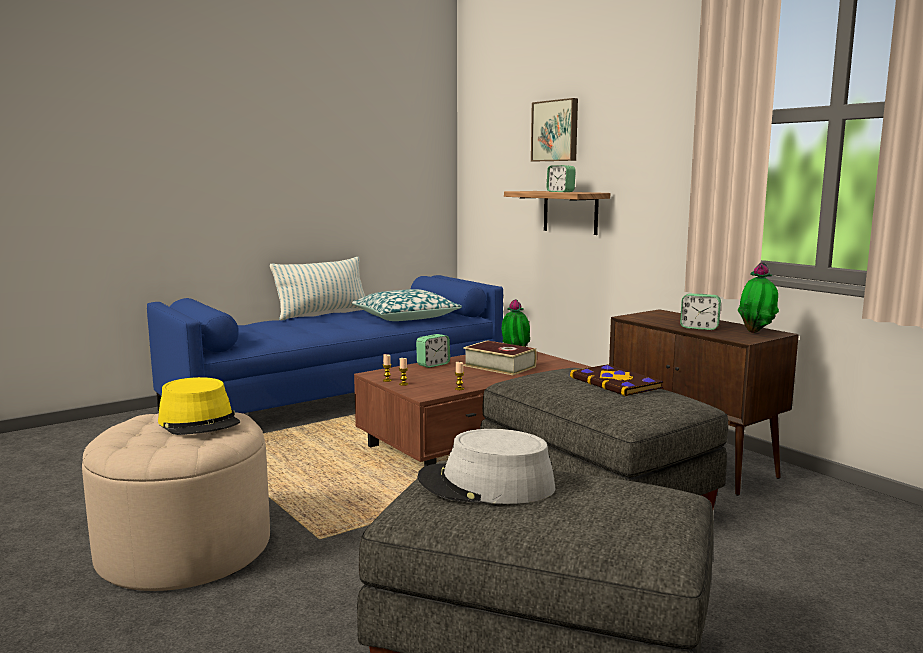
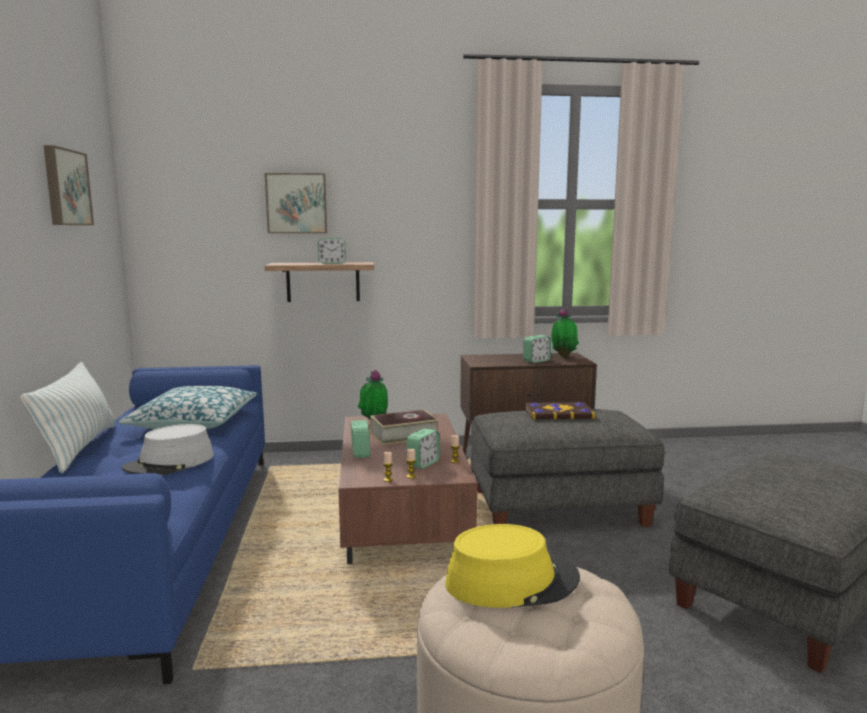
camera: 60 degrees left, 0 degrees up
(367, 127) = (65, 187): none -> picture
(438, 382) = (423, 463): none -> alarm clock
(486, 485) = (779, 492): grey hat -> grey hat (170, 463)

